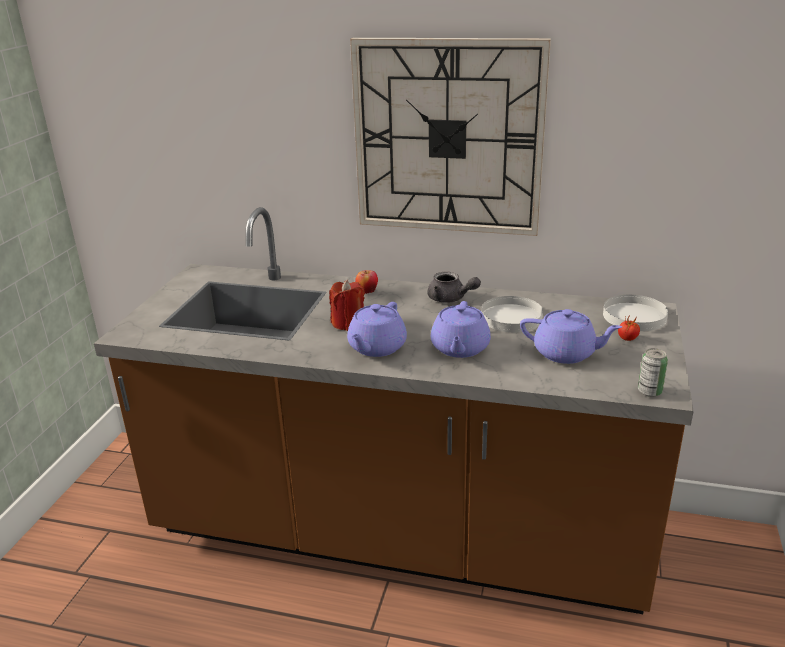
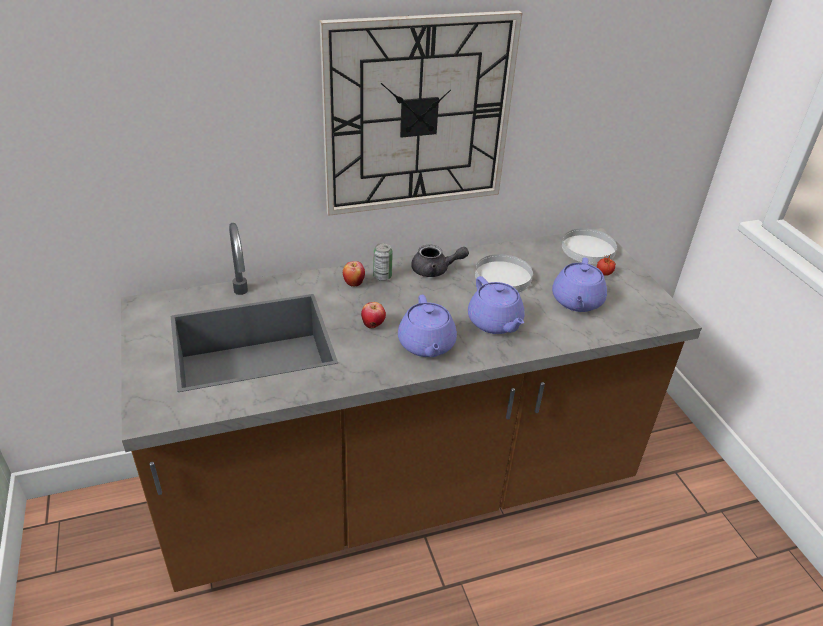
camera: 35 degrees left, 10 degrees up
(348, 323) = (373, 325): red candle -> apple
(566, 353) = (576, 302): purple teapot -> purple teapot turned 120 degrees clockwise
(649, 391) = (662, 320): can -> can (382, 276)

